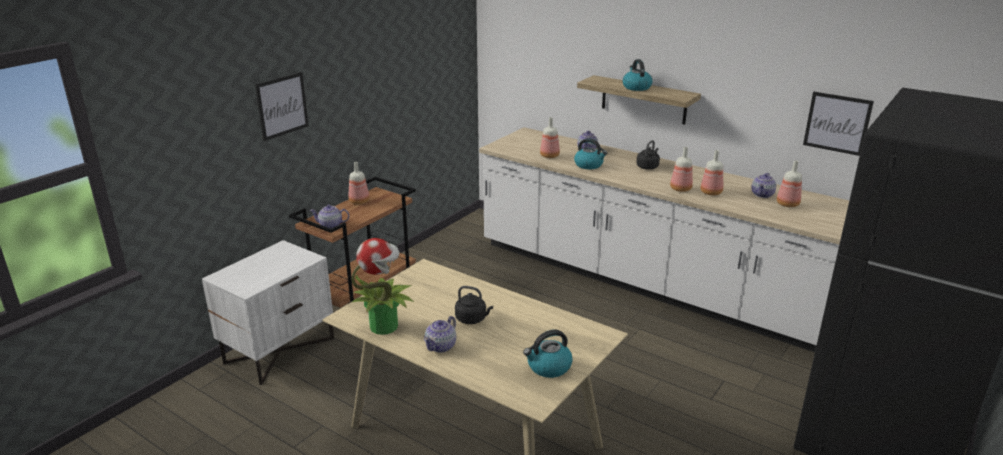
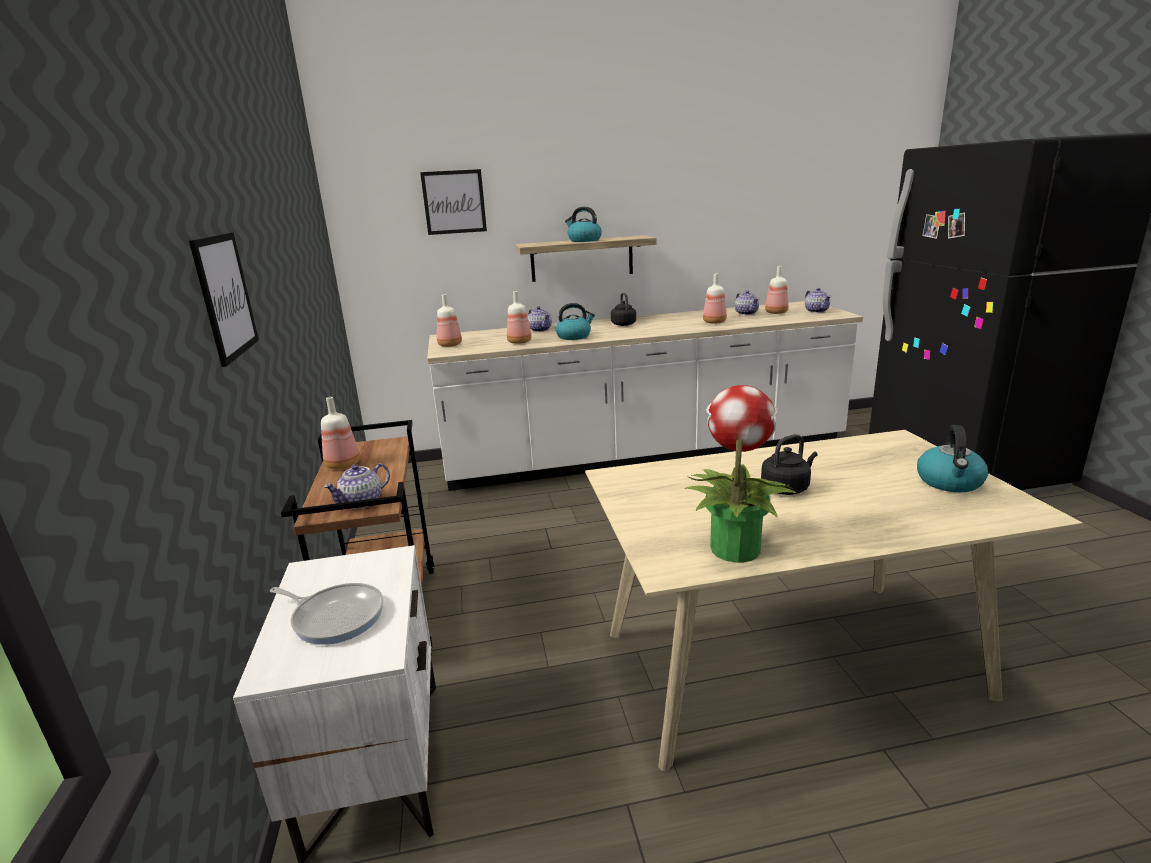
camera: 45 degrees left, 5 degrees down
(259, 270) = (335, 617): none -> frying pan
(441, 346) = (837, 526): teapot -> teapot (816, 311)
(680, 189) = (689, 327): bottle -> bottle (450, 345)
(837, 123) = (774, 232): picture -> picture (454, 202)

